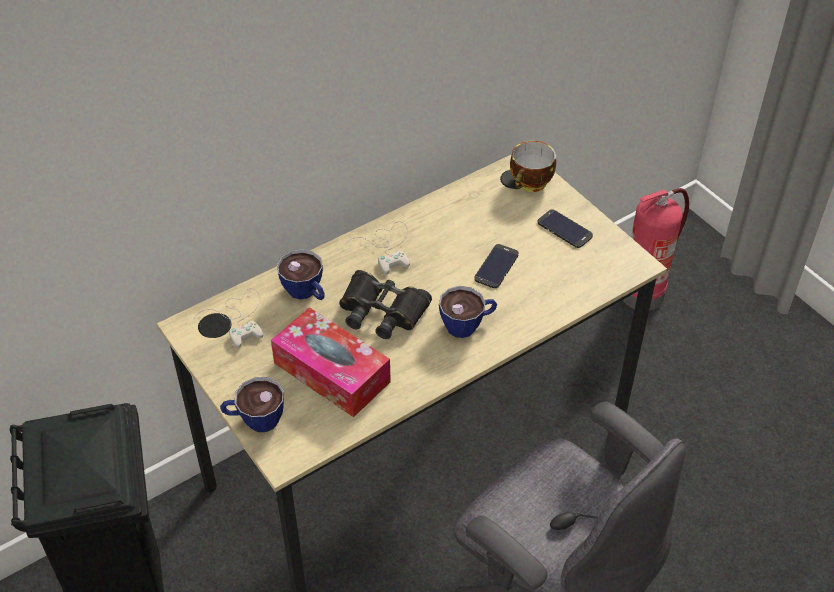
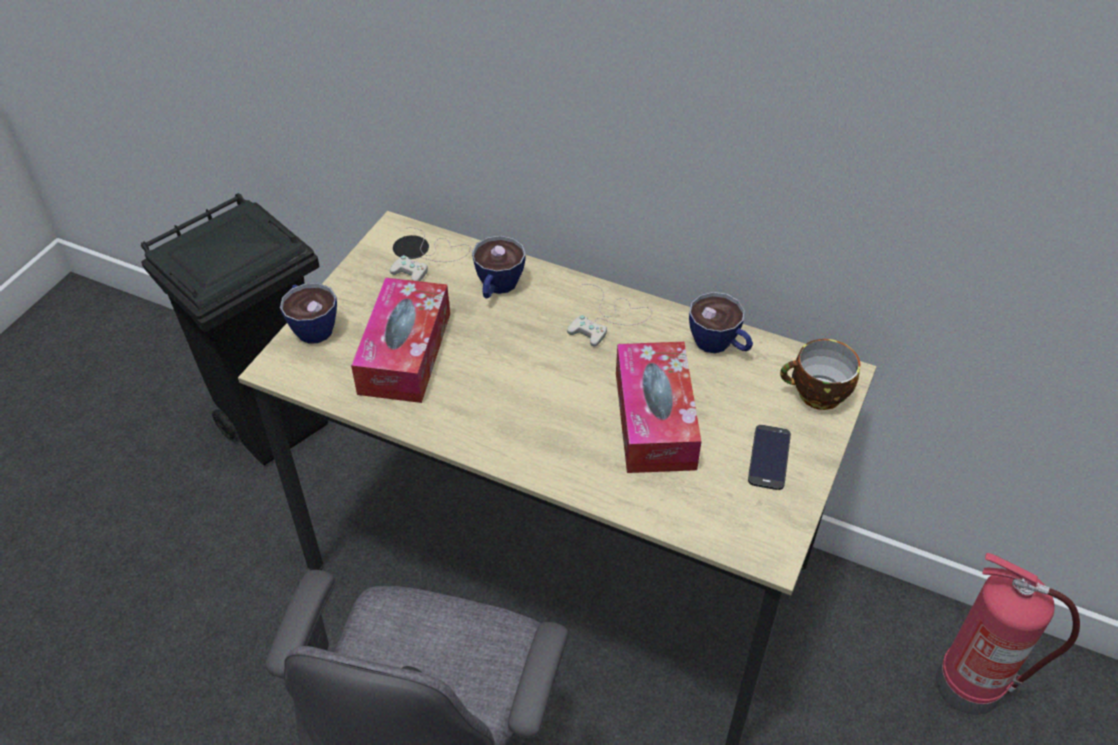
camera: 60 degrees right, 0 degrees up
(382, 310) = (515, 354): black binoculars -> none
(468, 325) = (546, 432): cup -> cup (719, 345)
(496, 266) = (654, 420): phone -> tissue box

